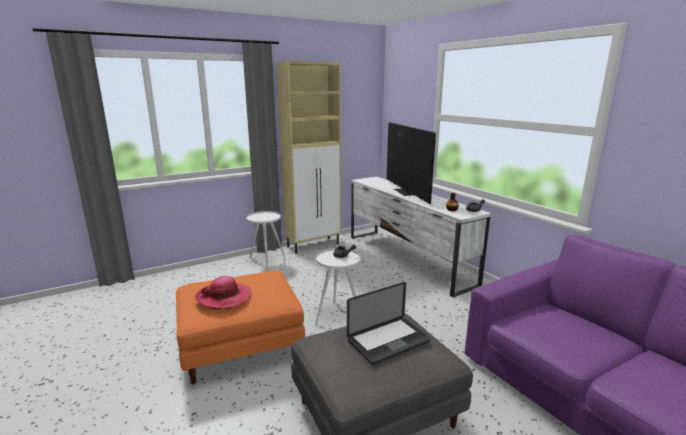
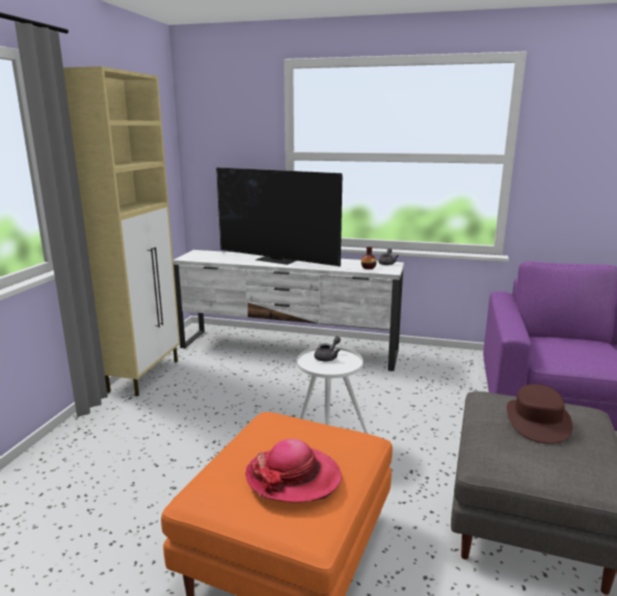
camera: 45 degrees left, 0 degrees up
(266, 263) = (114, 427): white side table -> none
(388, 341) = (537, 421): laptop -> brown hat

